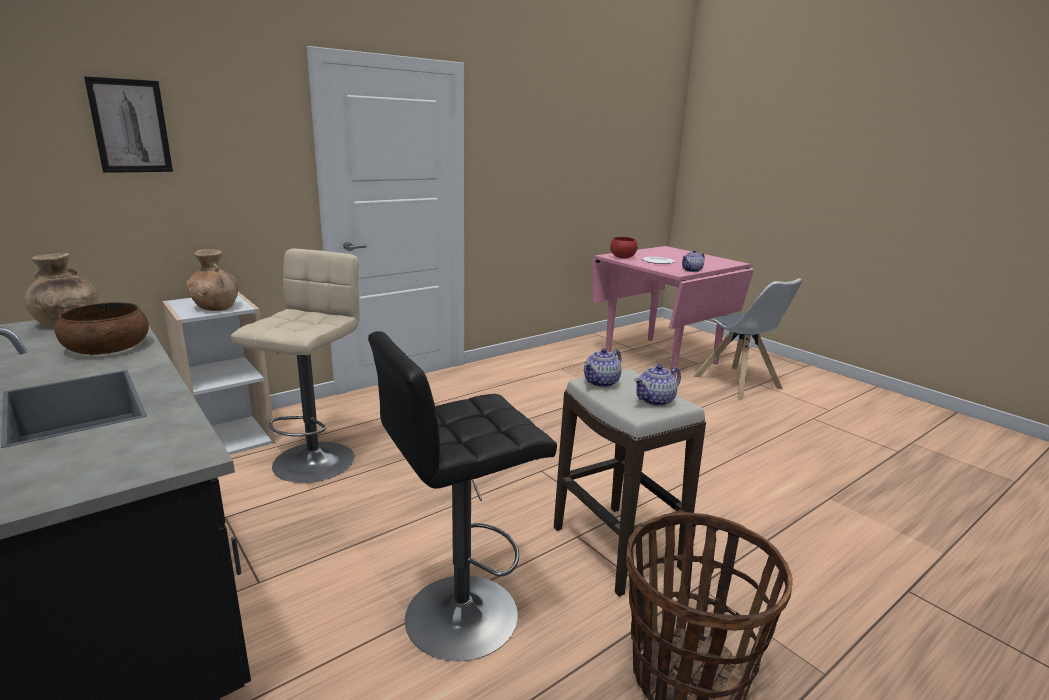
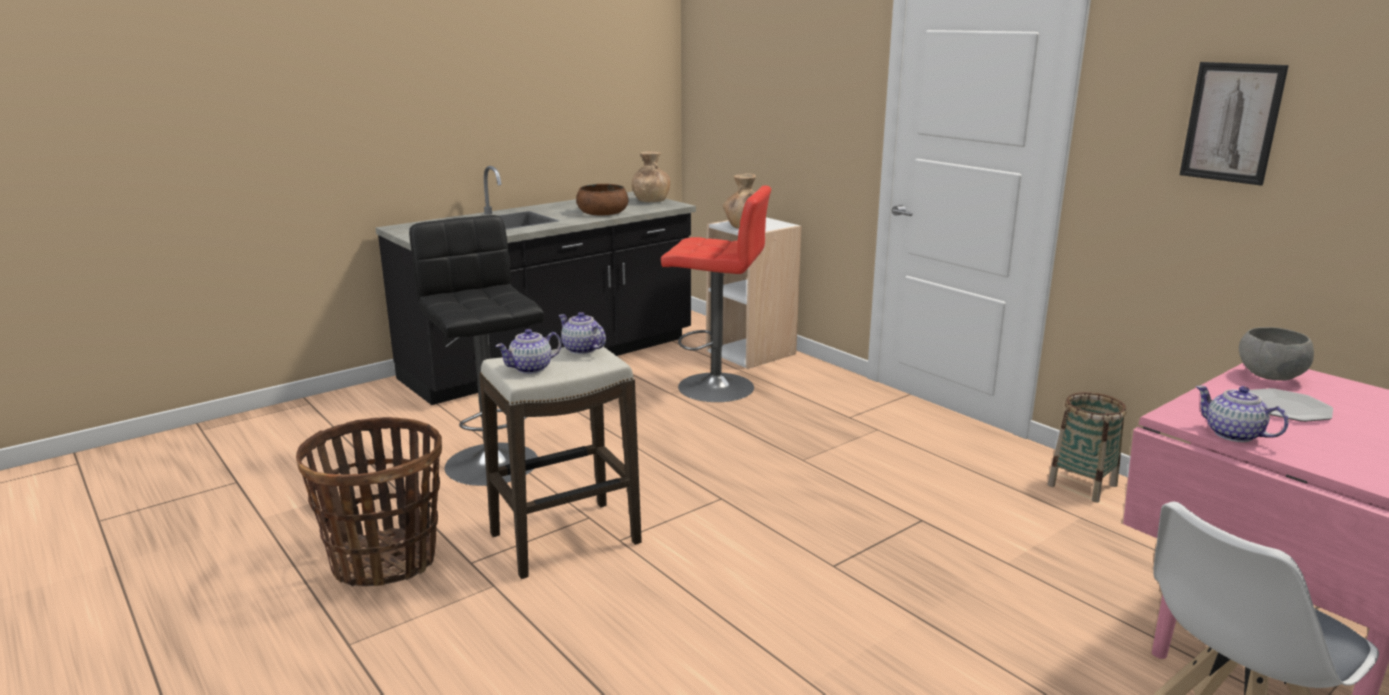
camera: 90 degrees right, 0 degrees up
(130, 126) = (766, 64): picture -> picture (1231, 122)
(315, 461) = (716, 388): beige stool -> red stool
(524, 362) = (1082, 485): none -> basket
(623, 257) = (1270, 377): red bowl -> grey bowl
(656, 400) = (531, 368): teapot -> teapot turned 90 degrees counterclockwise

